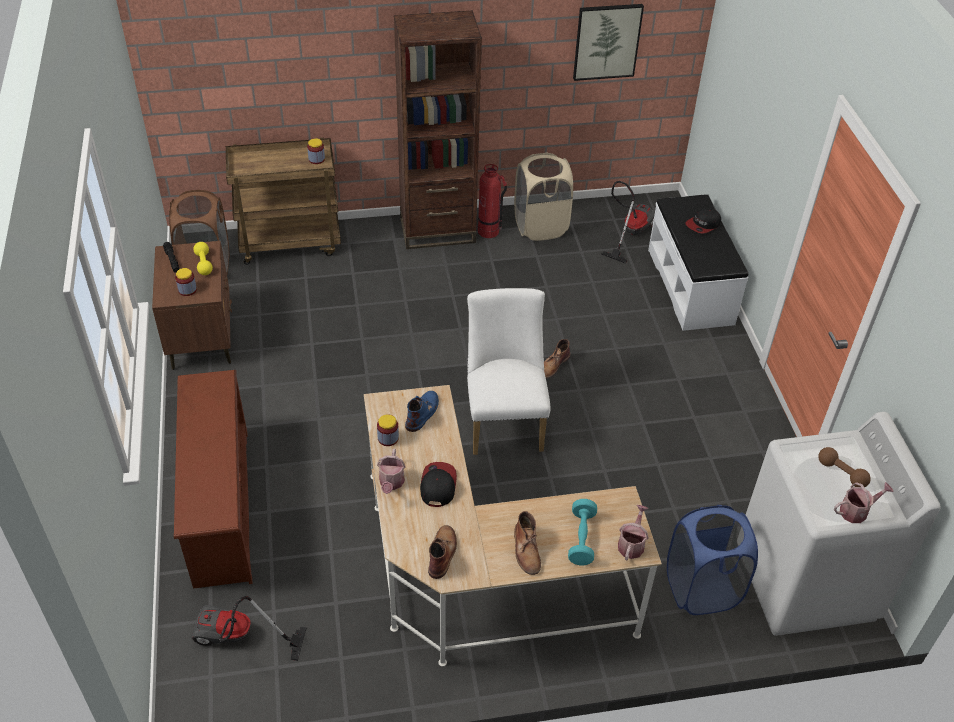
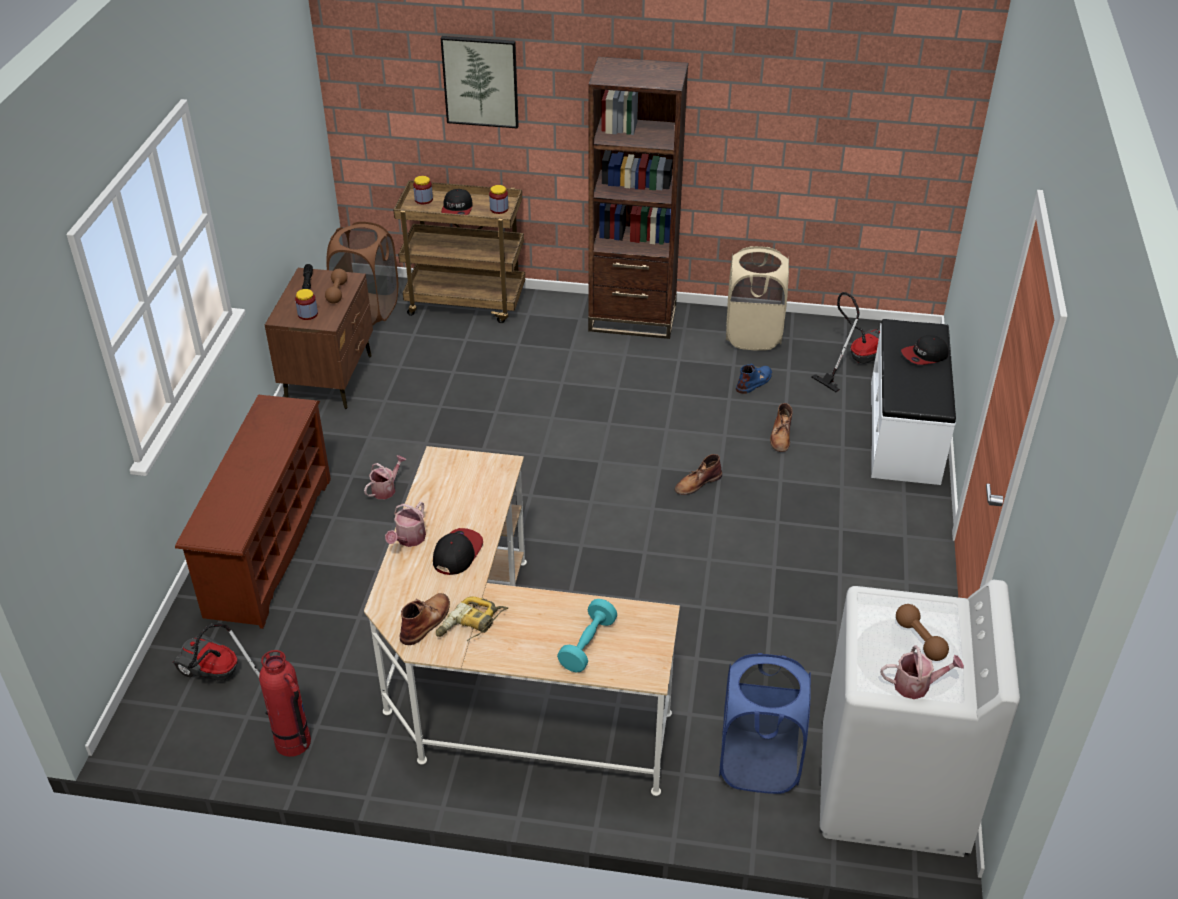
camera: 20 degrees right, 5 degrees down
(204, 264) = (337, 292): yellow dumbbell -> brown dumbbell
(280, 165) = (457, 209): none -> cap
(388, 438) = (429, 495): jar -> jar (423, 200)
(422, 412) = (479, 477): blue boot -> blue boot (754, 382)
(481, 547) = (471, 626): none -> power drill
(488, 231) = (690, 329): fire extinguisher -> fire extinguisher (293, 742)
(504, 419) = (613, 527): white chair -> none
(526, 550) = (519, 641): brown boot -> brown boot (781, 436)
(606, 41) = (851, 123): picture -> picture (481, 81)
(631, 544) = (642, 664): watering can -> watering can (386, 489)

